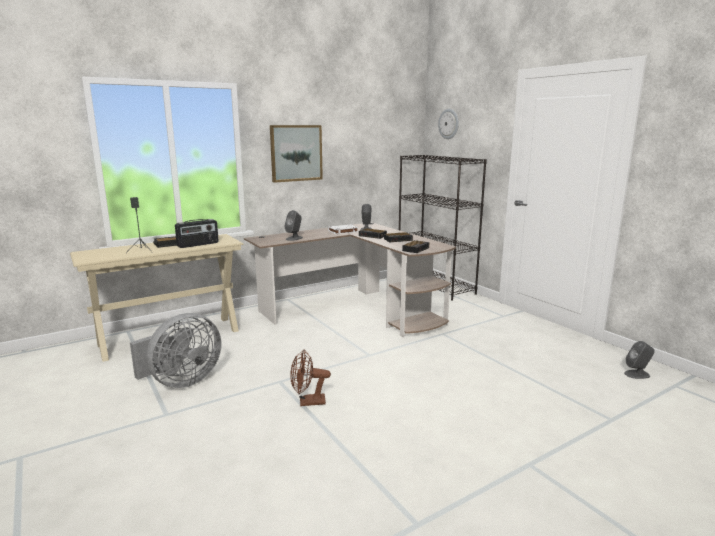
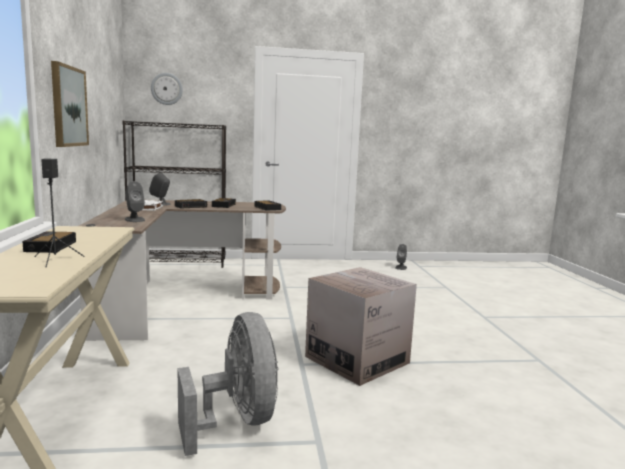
camera: 65 degrees left, 5 degrees down
(198, 245) = (96, 238): radio -> none
(308, 402) = (357, 360): brown fan -> cardboard box

